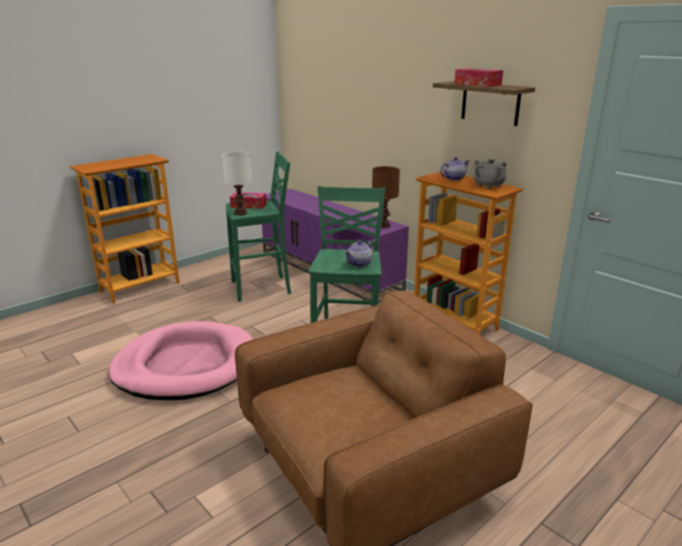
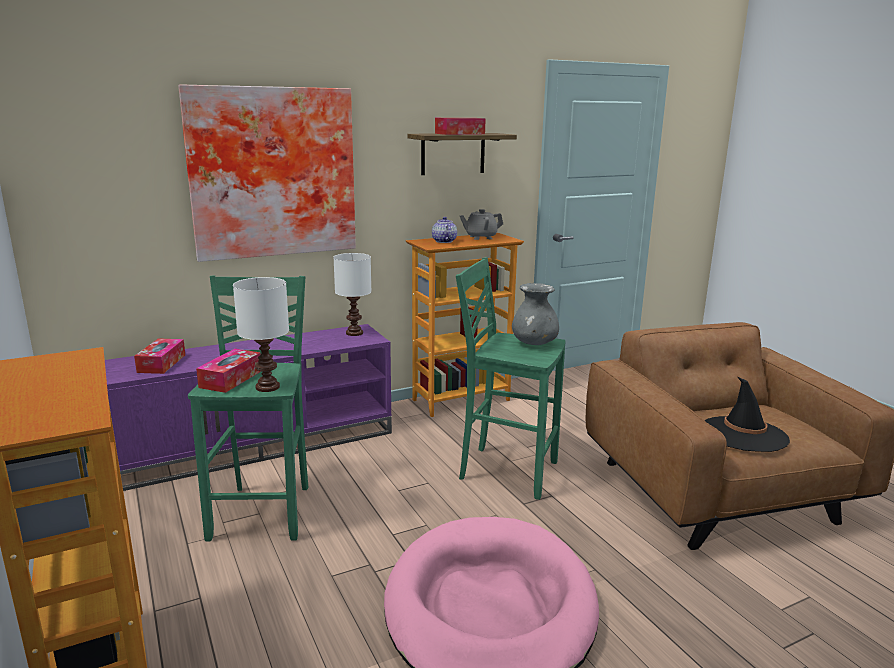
camera: 75 degrees left, 5 degrees down
(297, 199) = (161, 363): none -> tissue box
(318, 400) = (743, 434): none -> black hat
(359, 264) = (534, 343): teapot -> grey vase
(370, 100) = (272, 172): none -> picture
(384, 226) = (354, 333): brown table lamp -> white table lamp

